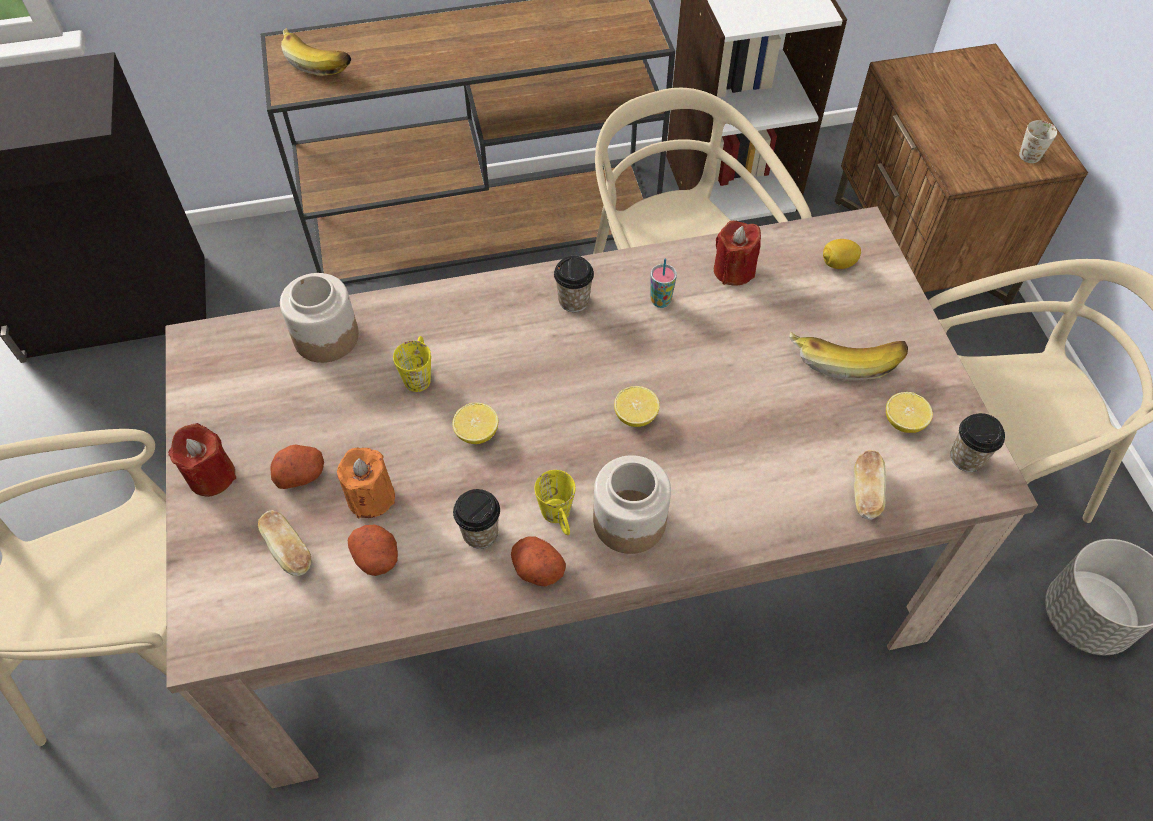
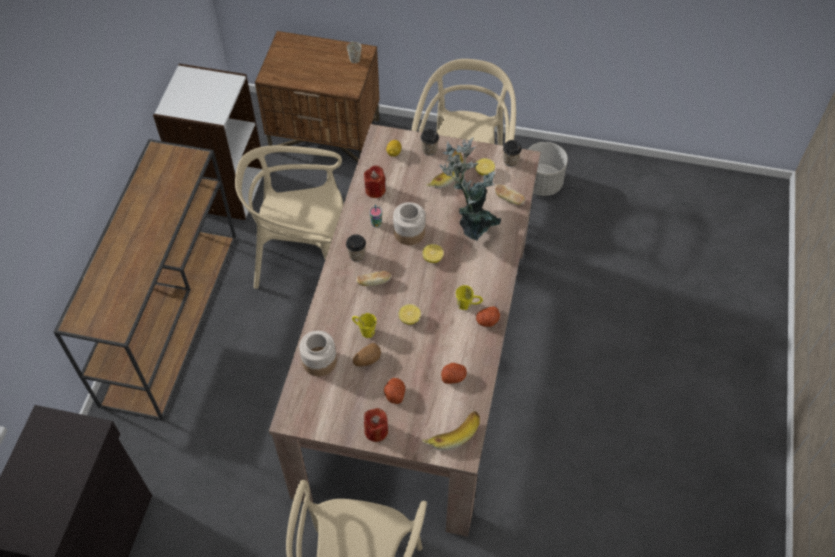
camera: 65 degrees left, 0 degrees up
(288, 550) = (433, 409): bread -> bread (373, 282)
(319, 60) = (101, 309): banana -> banana (451, 432)
(357, 403) = (367, 360): none -> potato
(371, 497) = (422, 370): orange candle -> none
(480, 533) = (461, 335): cup -> cup (429, 150)
(628, 521) = (481, 281): jar -> jar (409, 233)
(760, 448) = (471, 223): none -> potted plant

